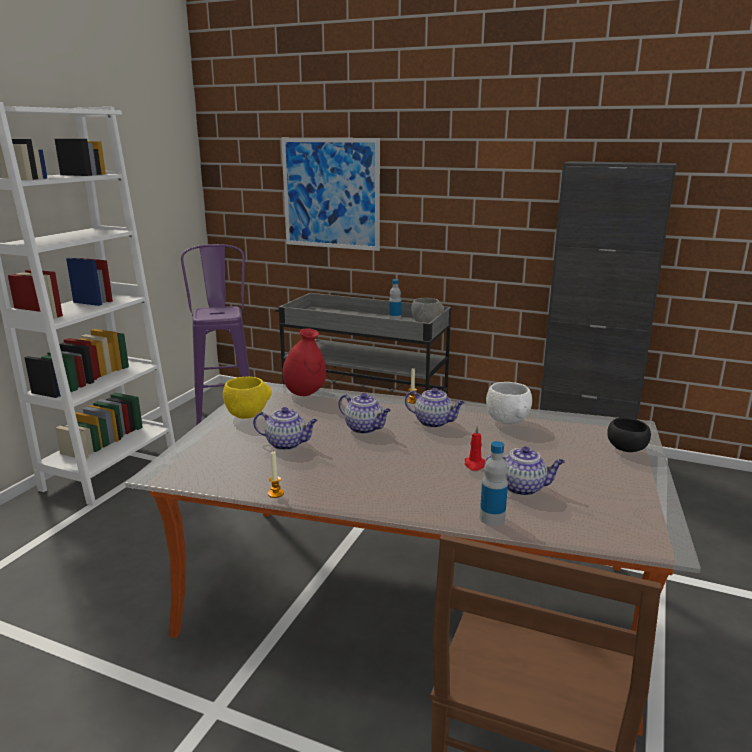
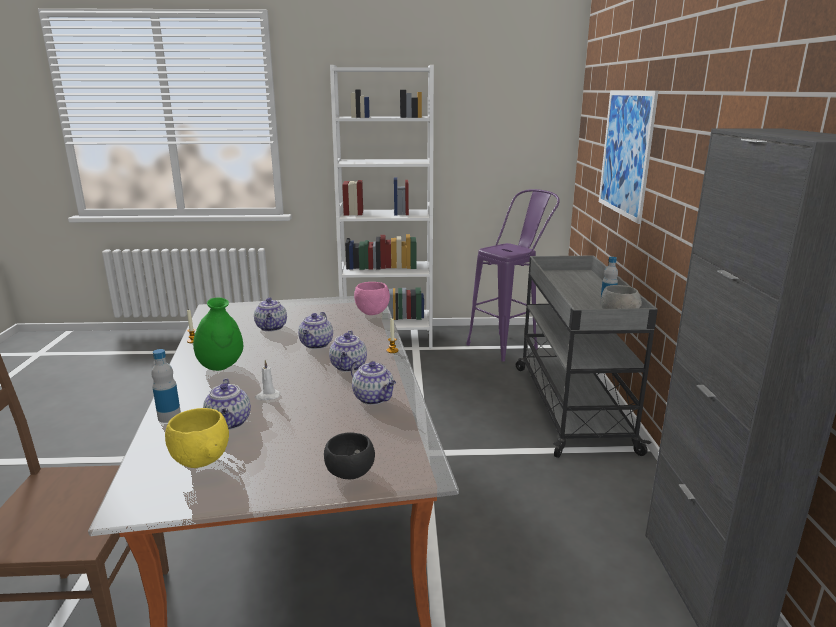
camera: 65 degrees right, 0 degrees up
(248, 416) = (313, 307): yellow bowl -> yellow bowl (202, 463)
(305, 393) = (372, 313): red vase -> pink bowl
(379, 482) = (221, 367): none -> green vase
(474, 465) = (267, 396): red candle -> white candle
(507, 423) = (374, 398): white bowl -> teapot

